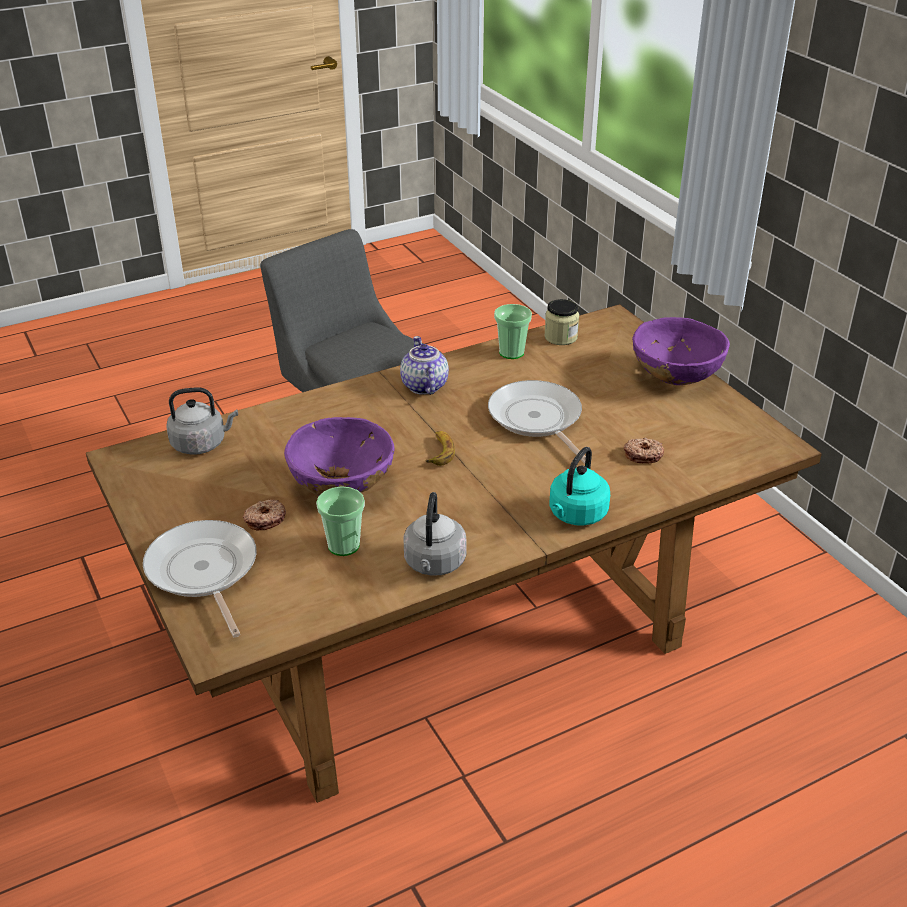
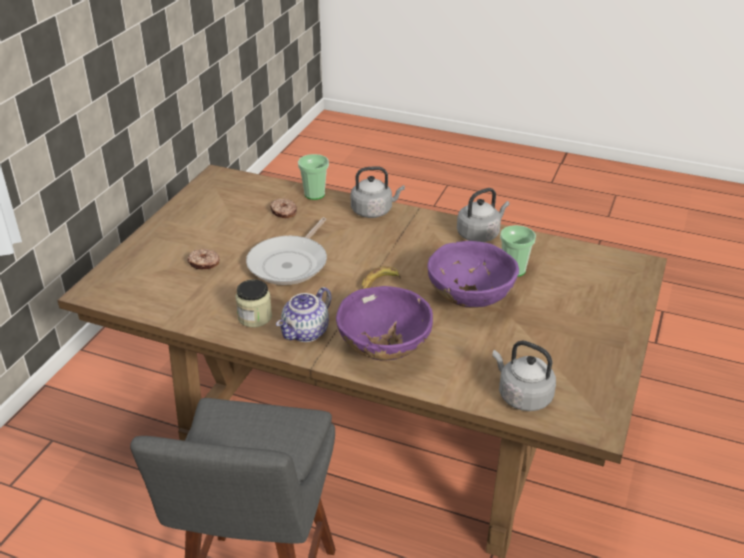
camera: 130 degrees left, 0 degrees up
(203, 572) = (612, 305): frying pan -> none
(265, 519) = (541, 311): donut -> donut (204, 263)
(511, 352) = (204, 315): cup -> cup (314, 194)
(560, 337) = (152, 303): jar -> jar (255, 317)
(576, 515) = (374, 211): turquoise kettle -> grey kettle
(675, 379) = (169, 232): purple bowl -> purple bowl (383, 350)

